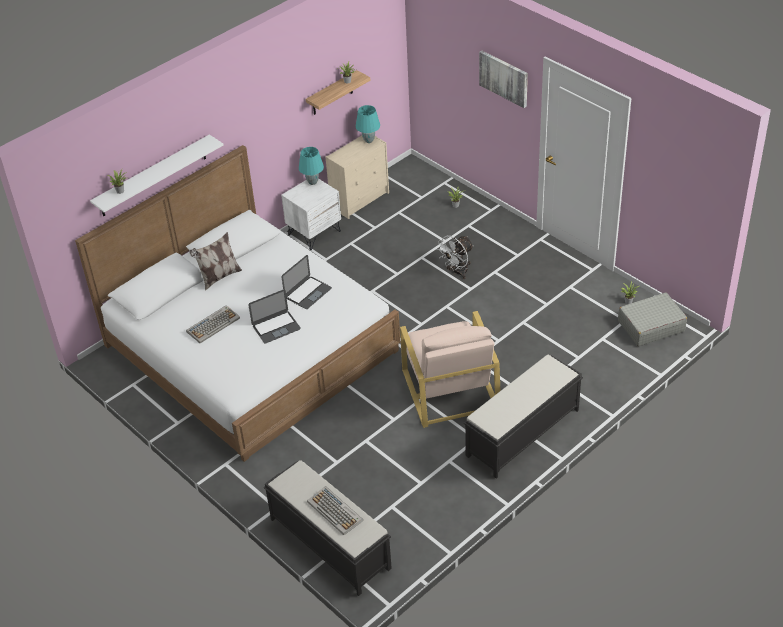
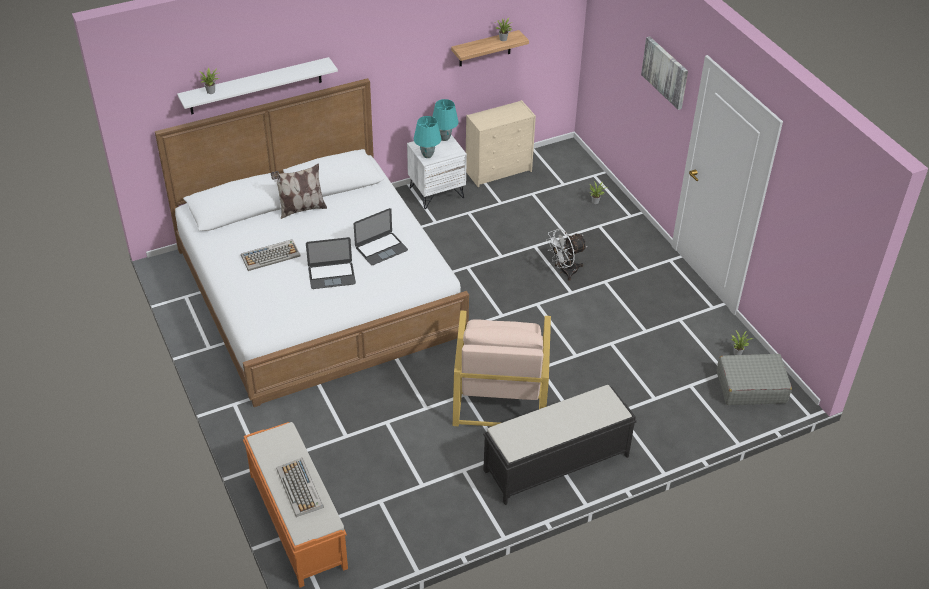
camera: 15 degrees right, 0 degrees up
(329, 543) = (297, 520): black bench -> orange bench
(368, 141) = (518, 109): turquoise table lamp -> turquoise table lamp (427, 155)

